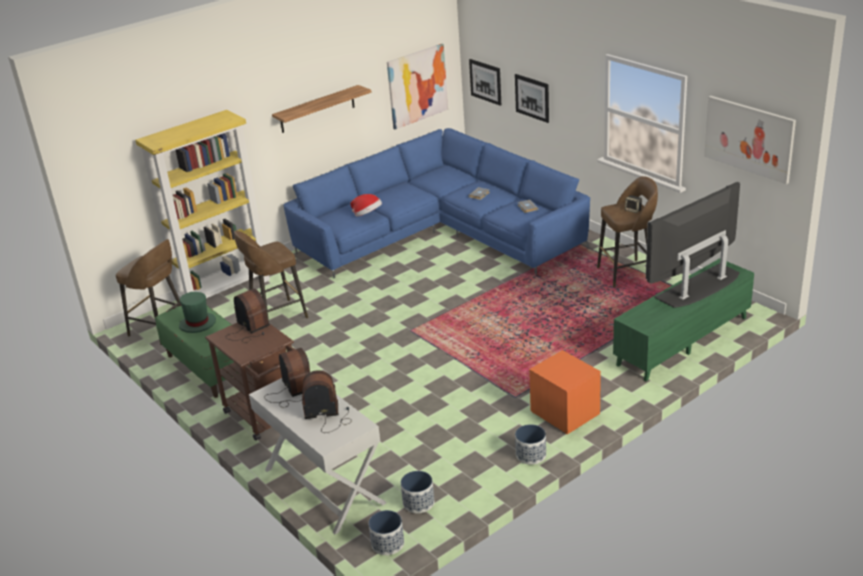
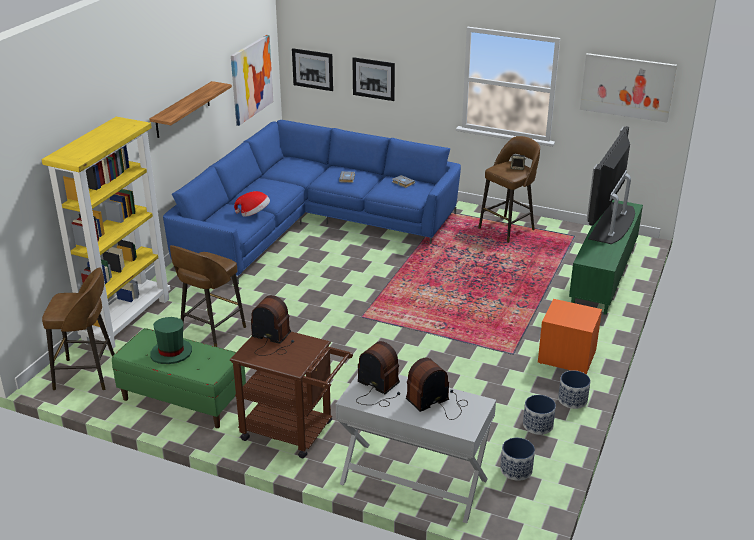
camera: 30 degrees left, 0 degrees up
(388, 544) = (523, 515): planter -> planter (538, 425)

